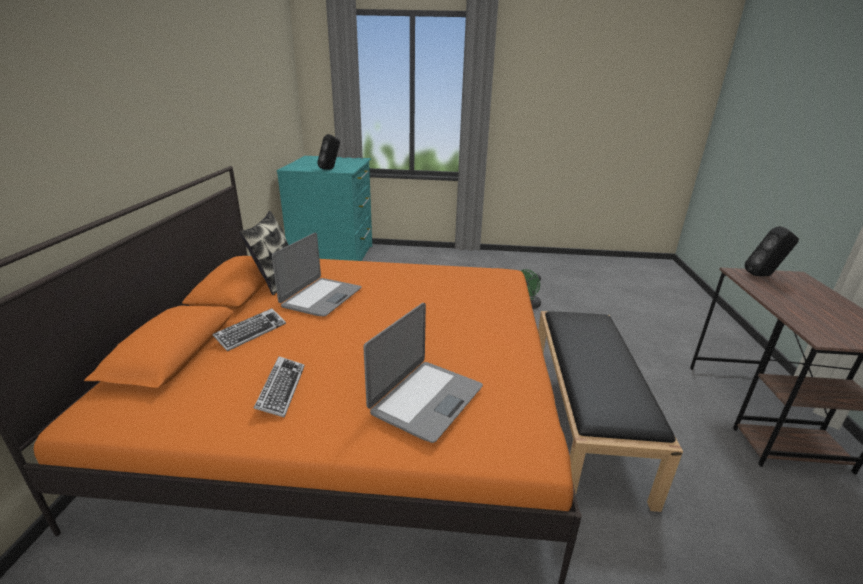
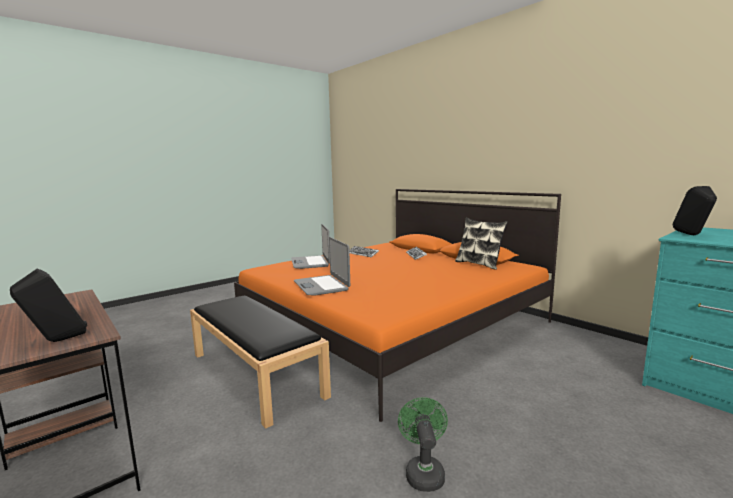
camera: 135 degrees right, 15 degrees down
(321, 297) = (435, 267): laptop -> laptop (321, 286)

